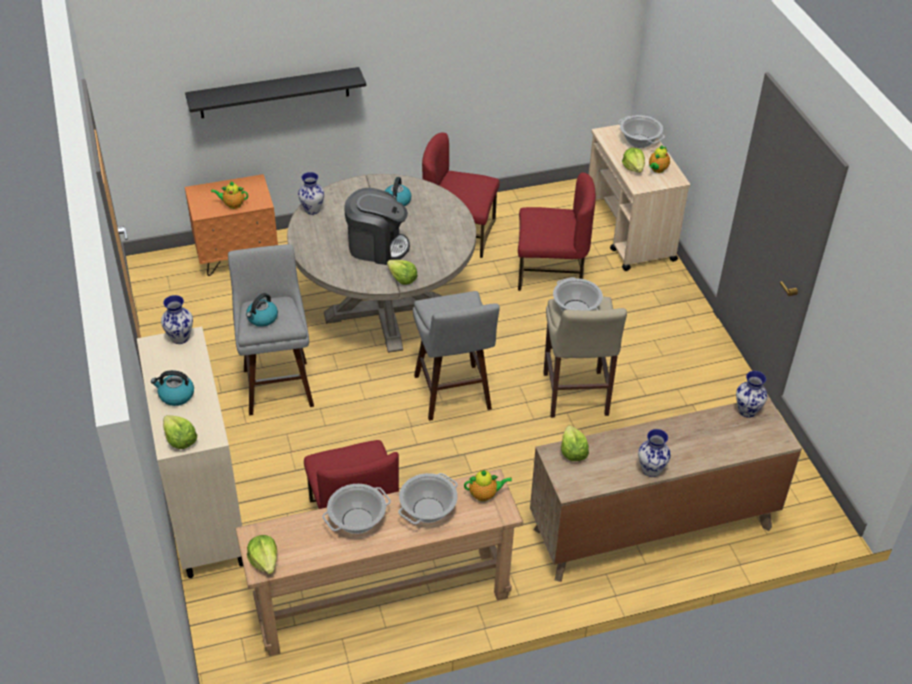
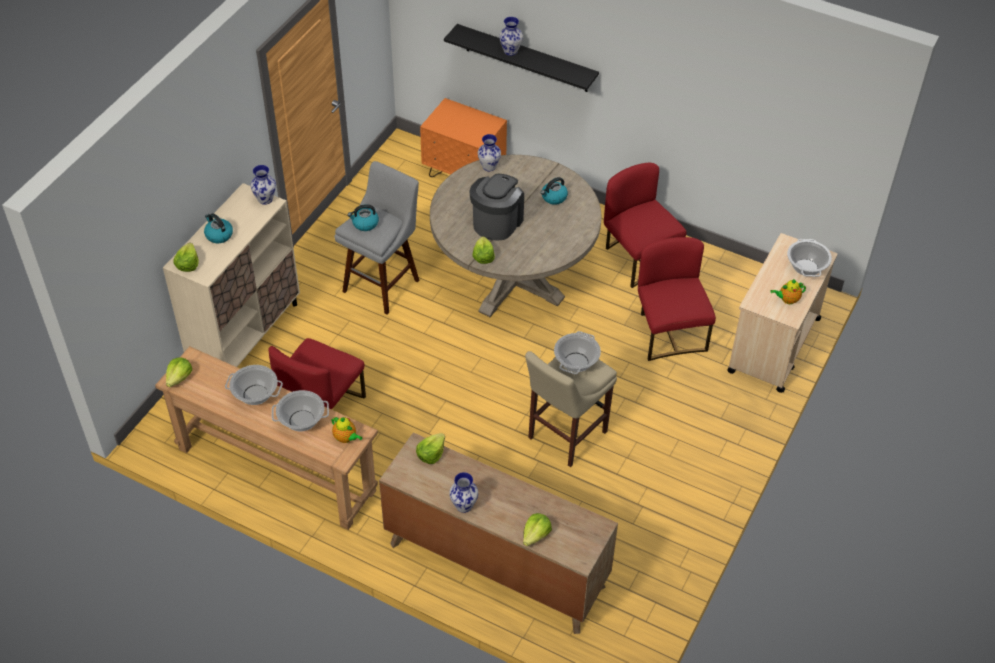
camera: 45 degrees right, 5 degrees up
(232, 205) = (458, 130): teapot -> none
(377, 246) = (497, 222): coffee machine -> coffee machine turned 120 degrees counterclockwise
(453, 395) = (483, 373): grey stool -> none
(550, 271) = (669, 332): red chair -> red chair turned 150 degrees counterclockwise
(633, 167) = (770, 286): lettuce -> lettuce (536, 535)
(747, 411) = (586, 521): vase -> vase (510, 51)

